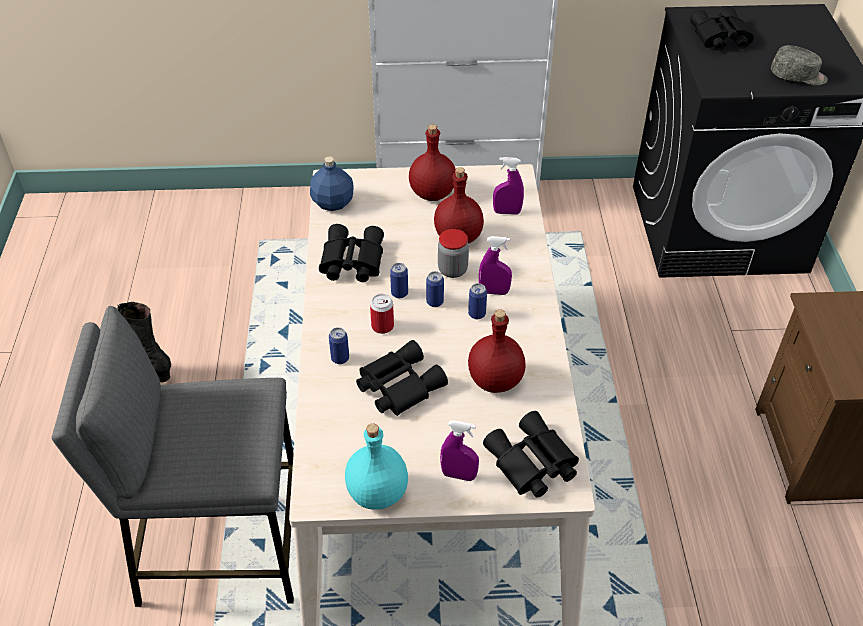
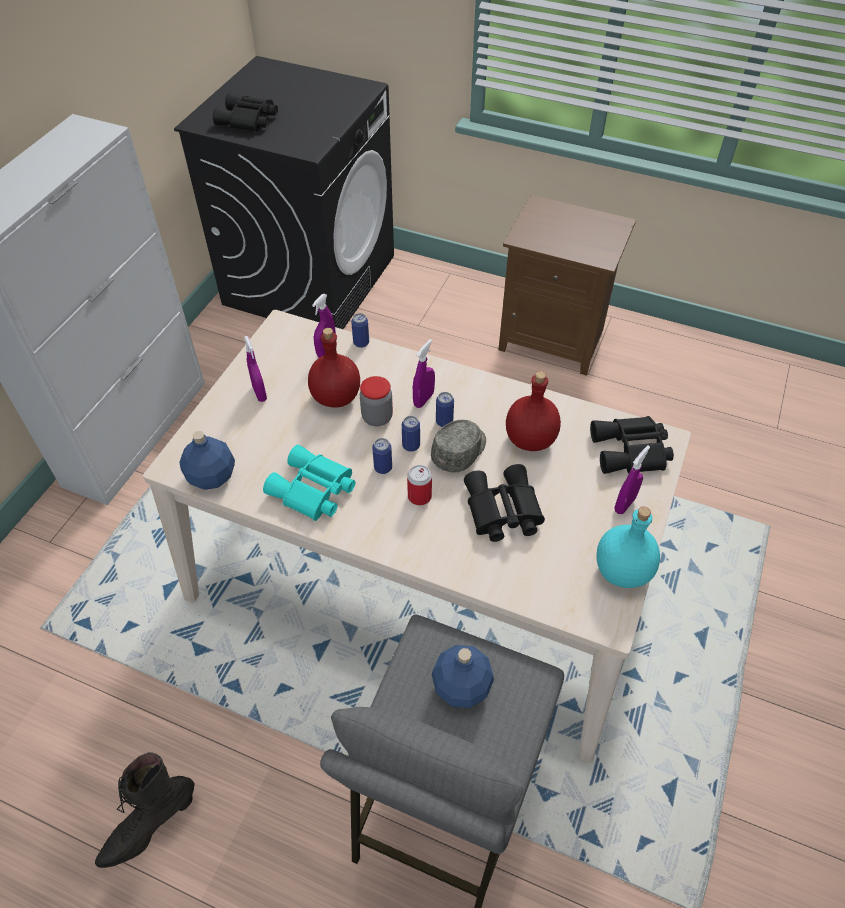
camera: 65 degrees left, 5 degrees up
(224, 426) = (461, 687): none -> blue bottle
(340, 358) = (443, 545): can -> can (361, 343)
(350, 261) = (312, 491): black binoculars -> turquoise binoculars
(431, 194) = (259, 393): red bottle -> purple spray bottle
(798, 76) = (335, 107): grey cap -> grey cap (460, 451)

